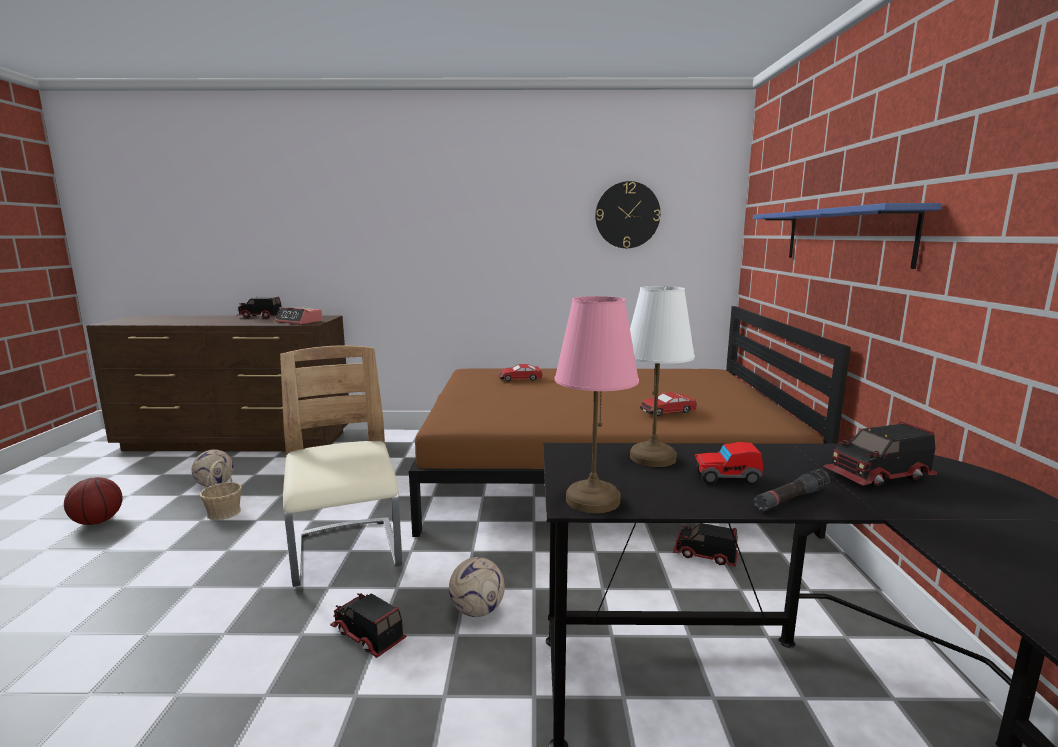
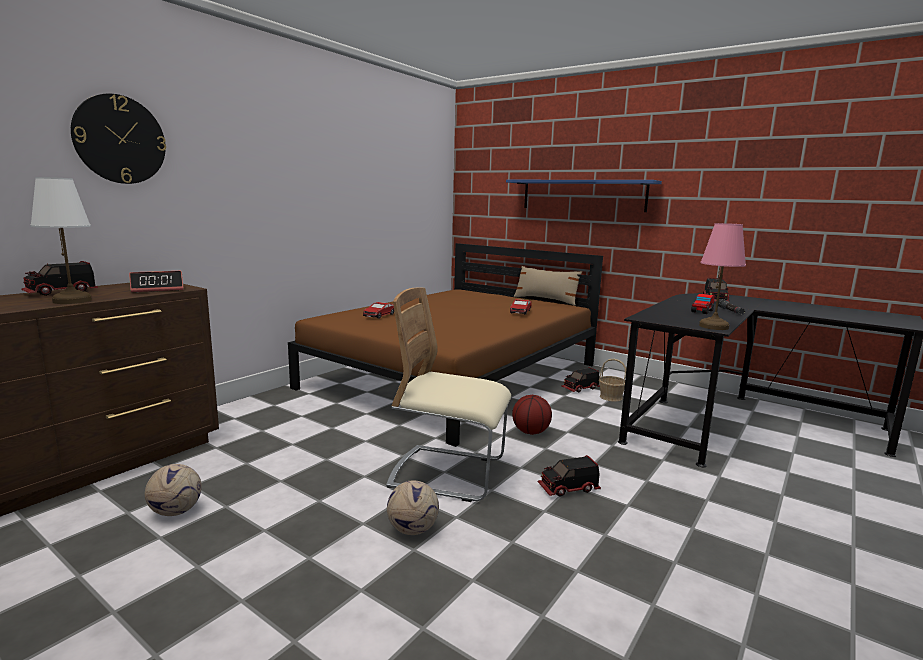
camera: 55 degrees left, 0 degrees up
(98, 522) = (134, 606): basketball -> basketball (531, 432)
(224, 512) = (269, 515): basket -> basket (611, 397)
(477, 610) = (574, 451): football -> football (412, 530)
(627, 215) = (397, 173): wall clock -> wall clock (120, 139)
(653, 458) = (668, 312): white table lamp -> white table lamp (73, 301)
(785, 407) = (546, 300): none -> beige pillow

